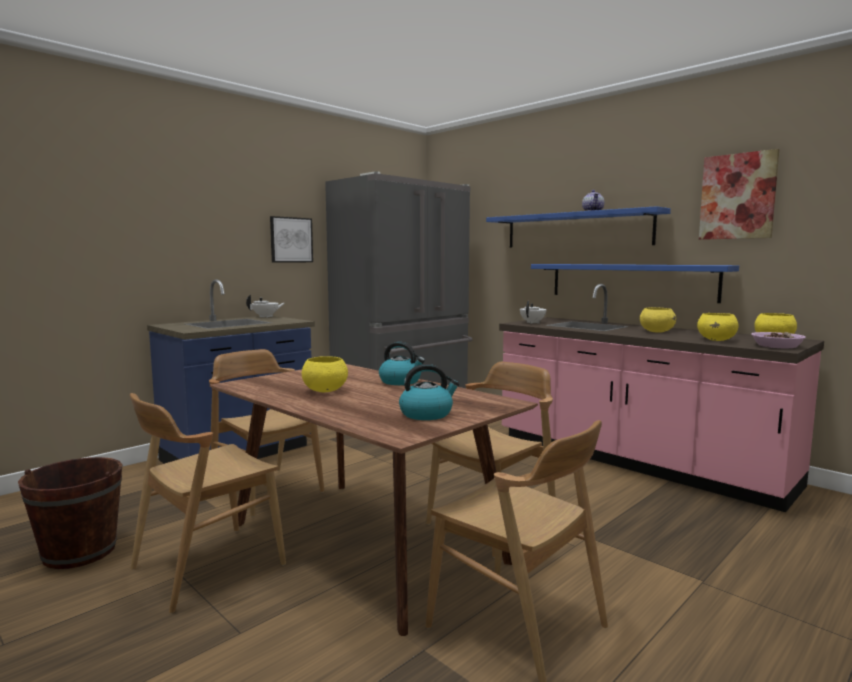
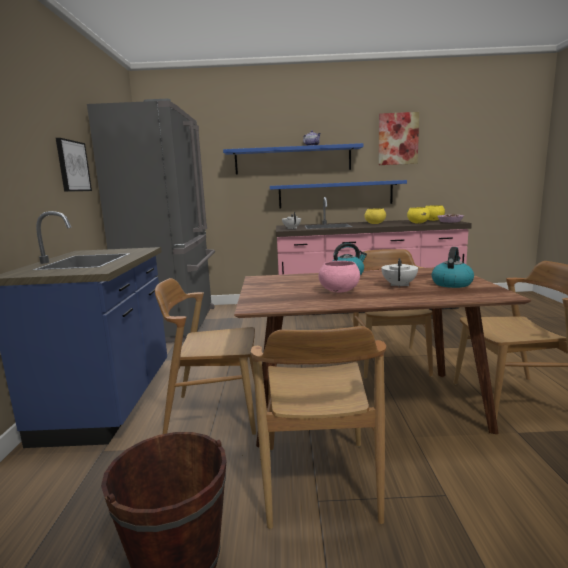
camera: 45 degrees left, 5 degrees up
(266, 317) = (84, 251): white teapot -> white teapot (399, 285)
(324, 391) = (339, 291): yellow bowl -> pink bowl

